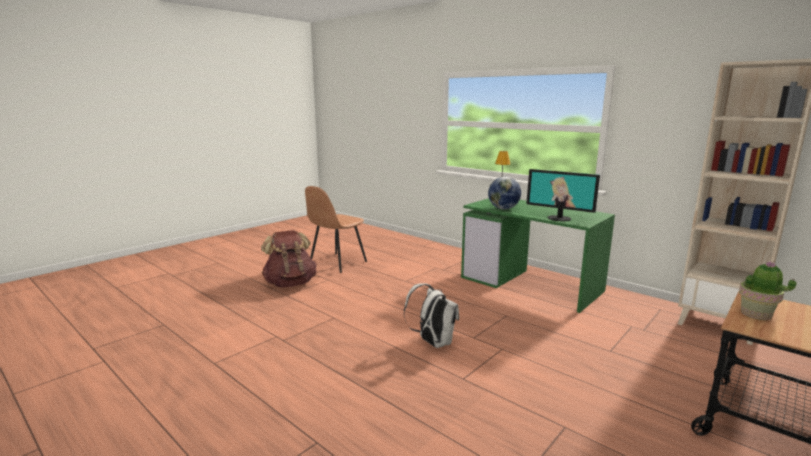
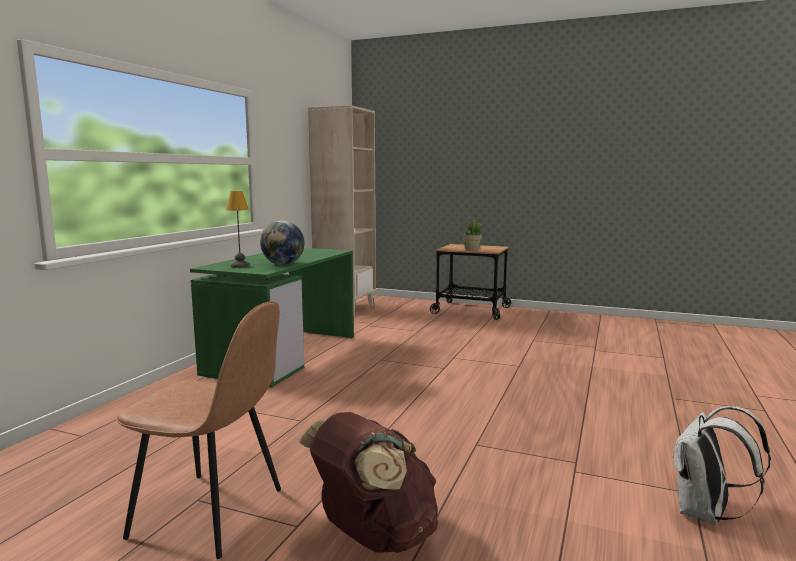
camera: 110 degrees left, 5 degrees down
(433, 342) = (474, 381): white backpack -> white backpack (706, 514)
(559, 218) = (320, 254): monitor -> none

